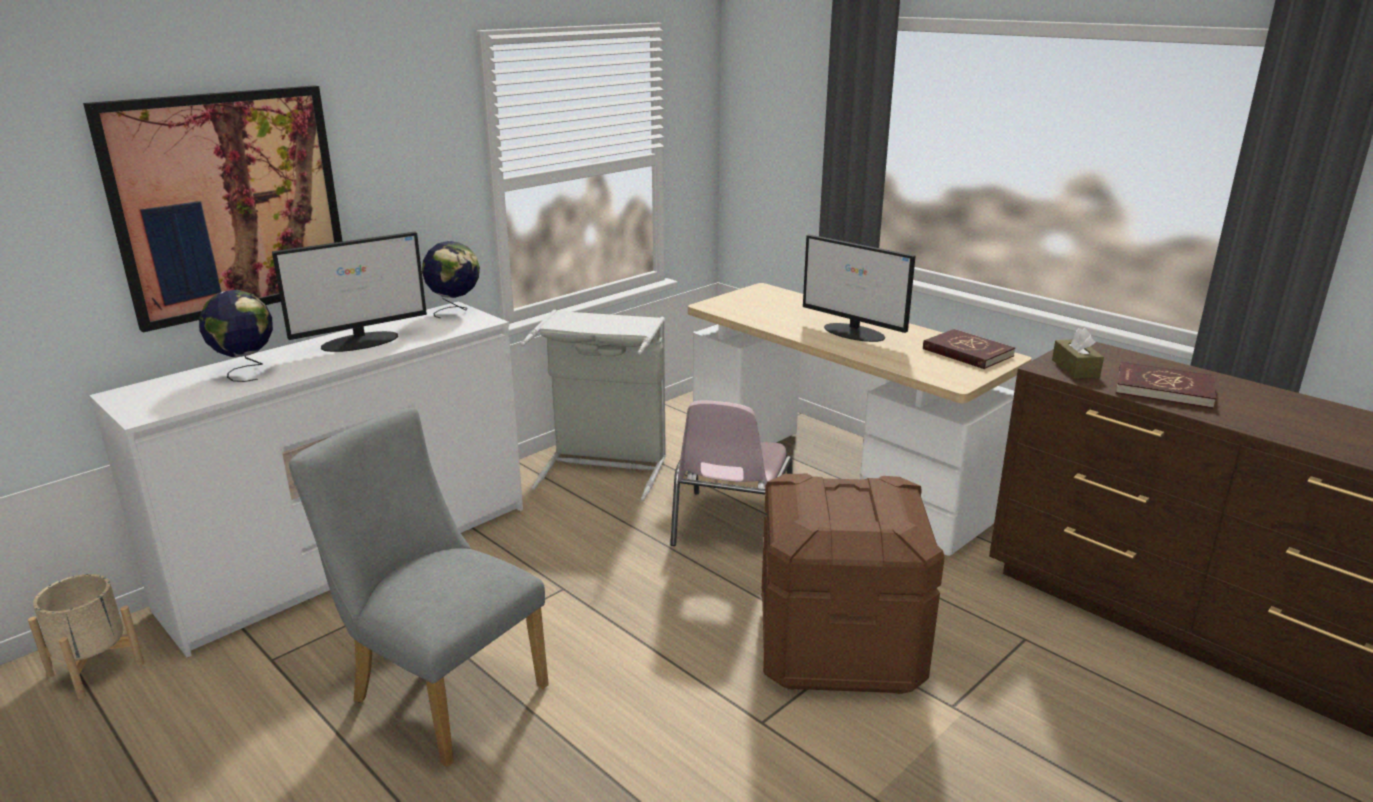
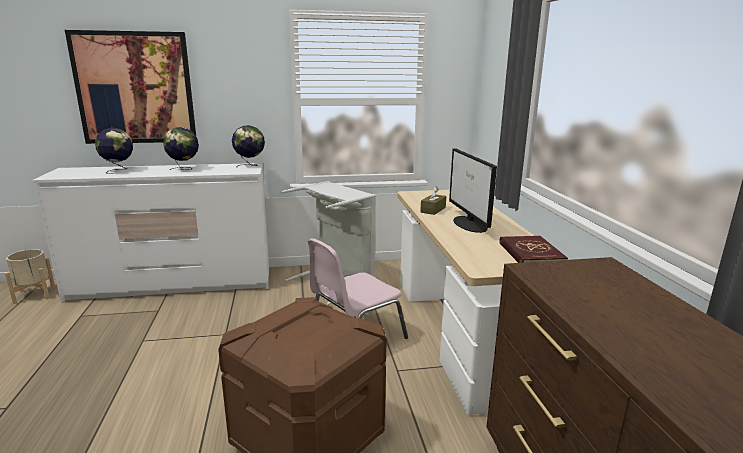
camera: 35 degrees right, 5 degrees down
(361, 341) = (184, 169): monitor -> globe
(440, 690) = (105, 358): grey chair -> none
(1075, 368) = (556, 277): brown tissue box -> brown tissue box (433, 210)
(1164, 389) = (615, 316): red book -> none

